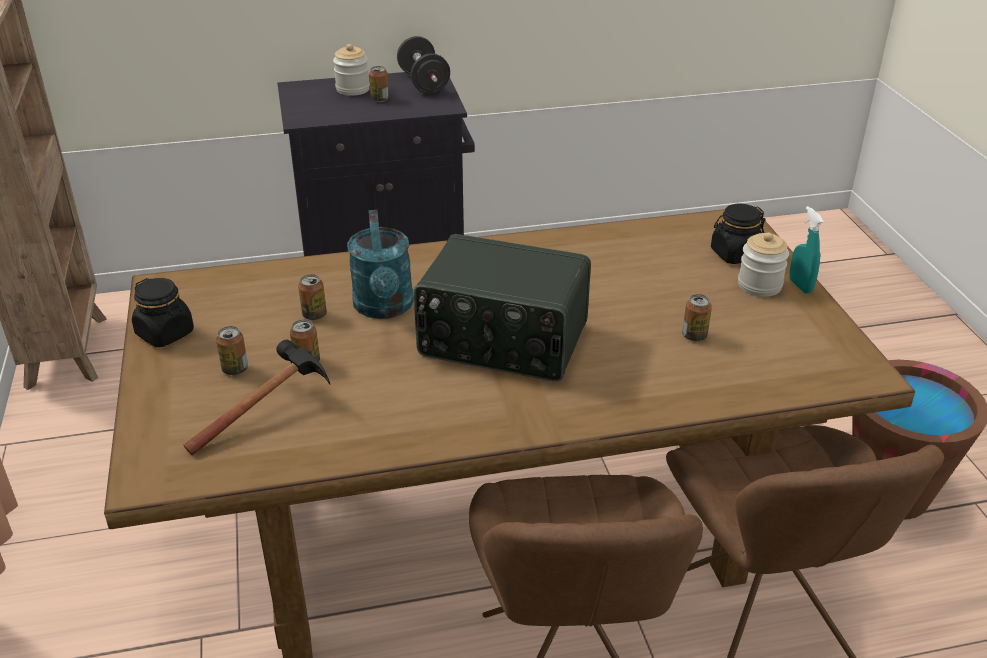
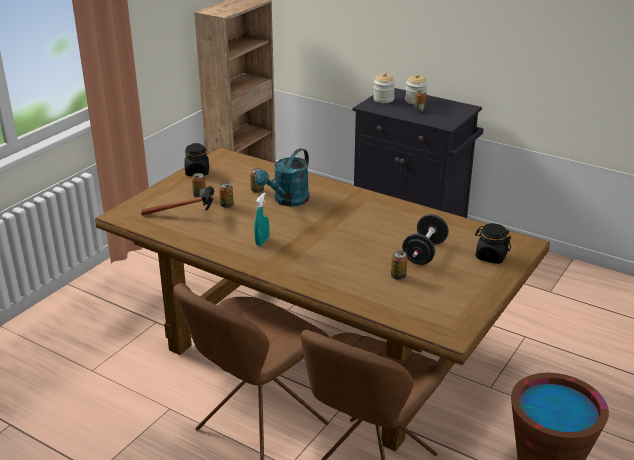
camera: 45 degrees right, 5 degrees down
(423, 83) = (456, 110): black dumbbell -> black dumbbell (424, 253)
(502, 341) = (310, 236): radio -> none
(759, 285) = (475, 275): jar -> jar (383, 99)
(800, 286) = (497, 286): turquoise spray bottle -> turquoise spray bottle (262, 241)

